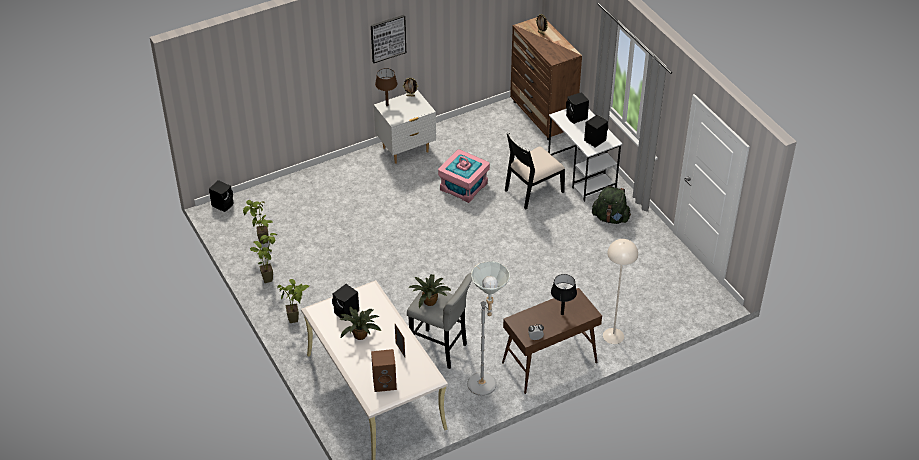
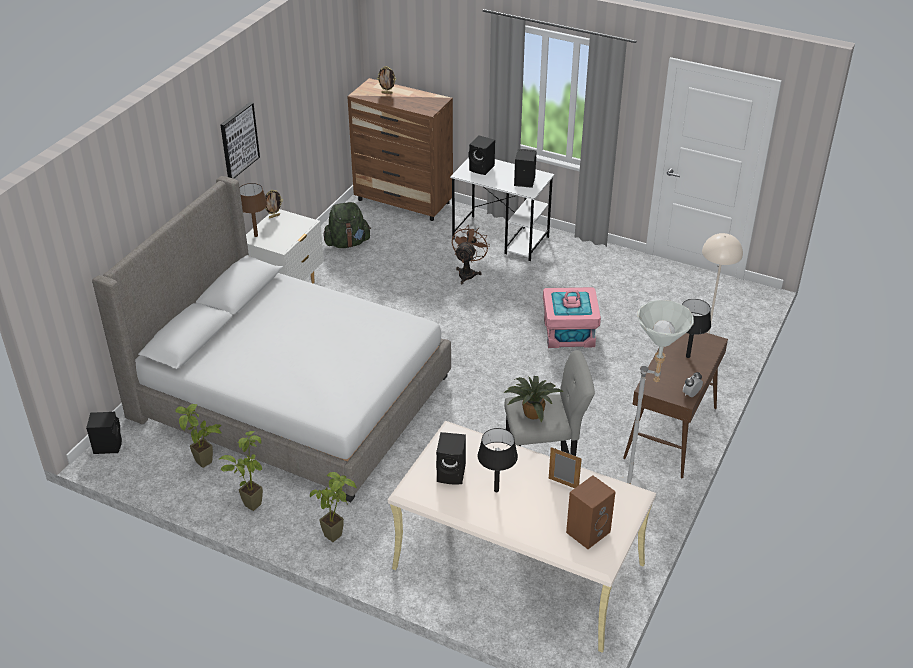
camera: 35 degrees left, 5 degrees down
(345, 224) = (292, 397): none -> bed
(360, 334) = (496, 490): potted plant -> black table lamp
(463, 187) = (390, 300): pink storage box -> pink storage box (569, 333)
(533, 190) = (468, 273): black chair -> brown fan
(610, 218) = (573, 265): green backpack -> green backpack (347, 243)

